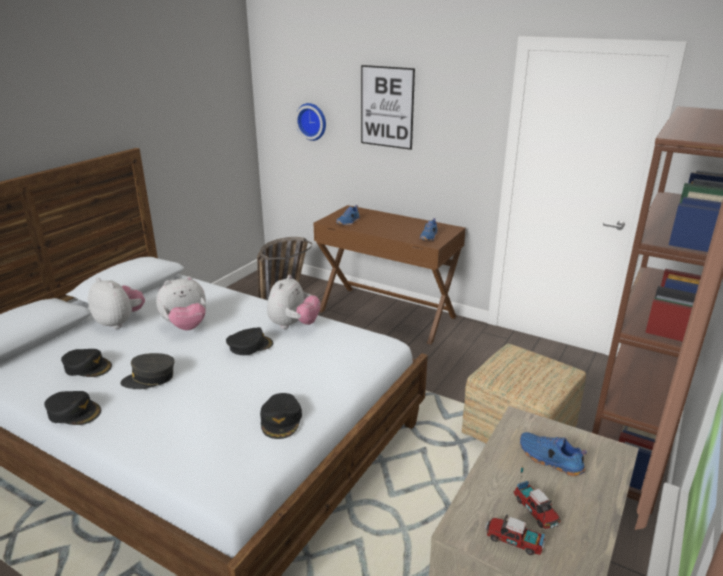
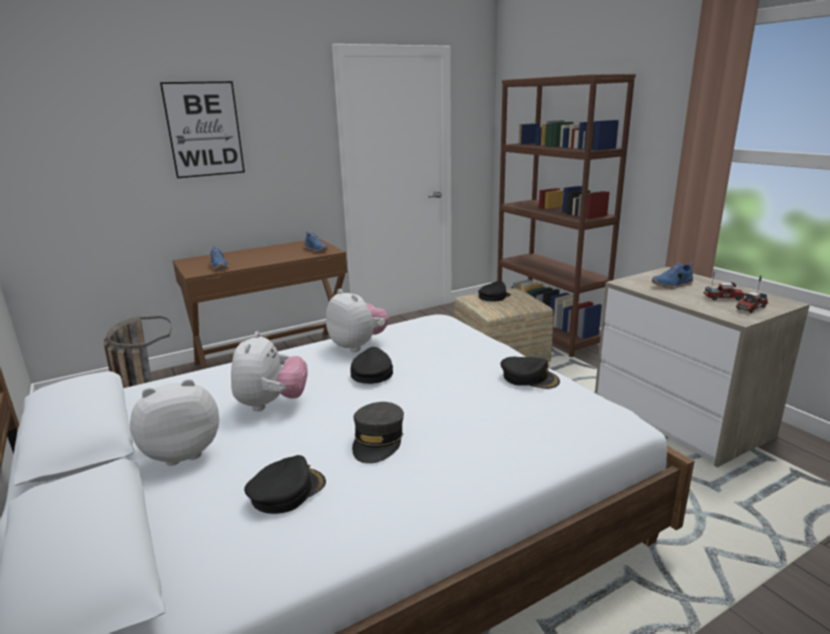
camera: 60 degrees left, 5 degrees down
(74, 412) = (403, 511): black cap -> black cap (494, 296)
(312, 121) = (91, 165): wall clock -> none

